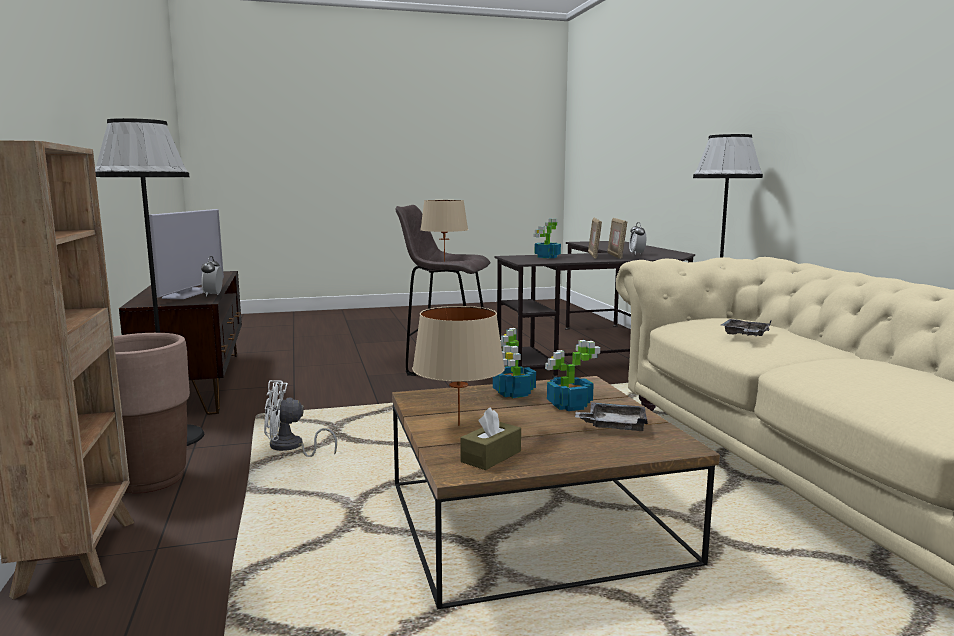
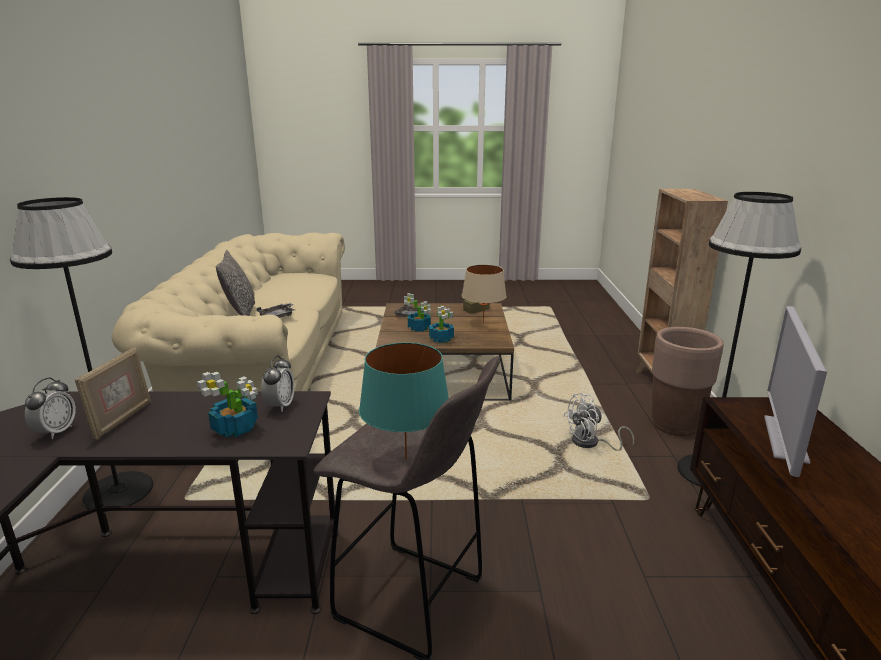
camera: 165 degrees left, 10 degrees up
(213, 295) = (742, 427): alarm clock -> alarm clock (280, 406)
(291, 448) = (591, 444): white fan -> white fan turned 150 degrees clockwise
(444, 261) = (406, 459): beige table lamp -> turquoise table lamp
(594, 256) = (152, 425): picture frame -> none
(810, 338) = (241, 314): none -> pillow

